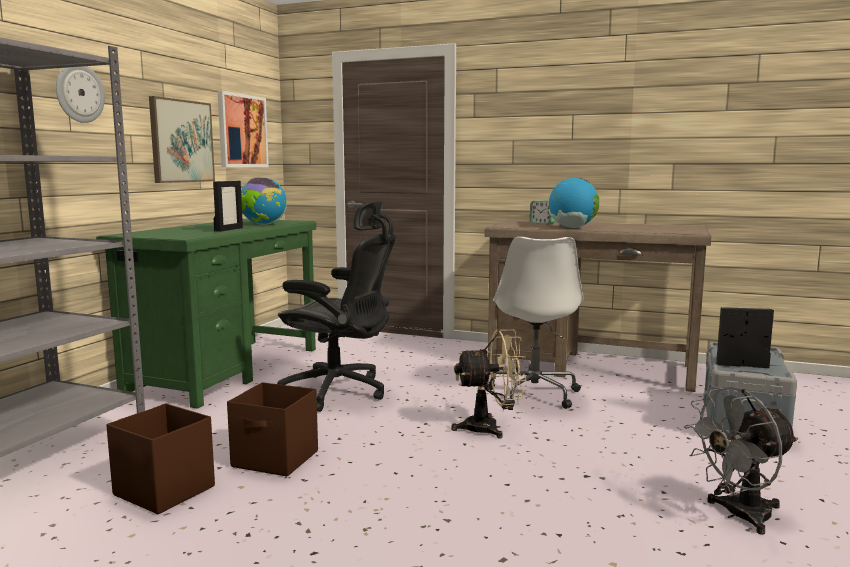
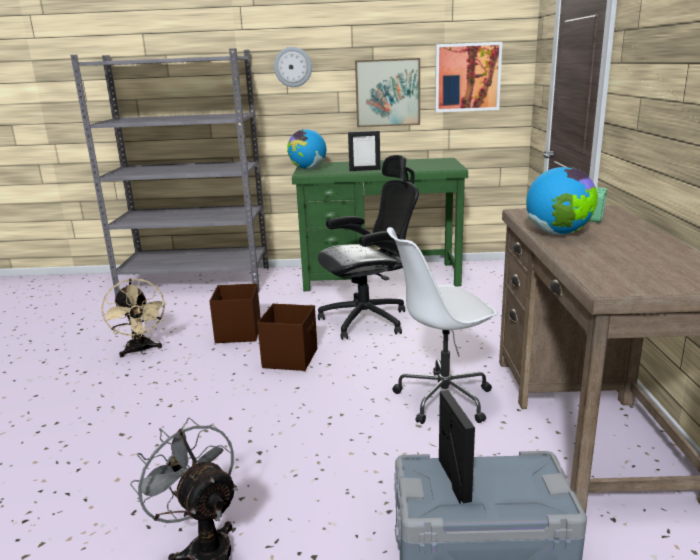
camera: 70 degrees right, 10 degrees up
(164, 490) = (188, 319): brown storage box -> brown storage box (291, 358)
(263, 224) = (412, 168): globe -> globe (308, 169)
(339, 392) = (369, 319): office chair -> office chair turned 120 degrees counterclockwise
(490, 428) = (338, 392): beige fan -> beige fan (140, 350)

